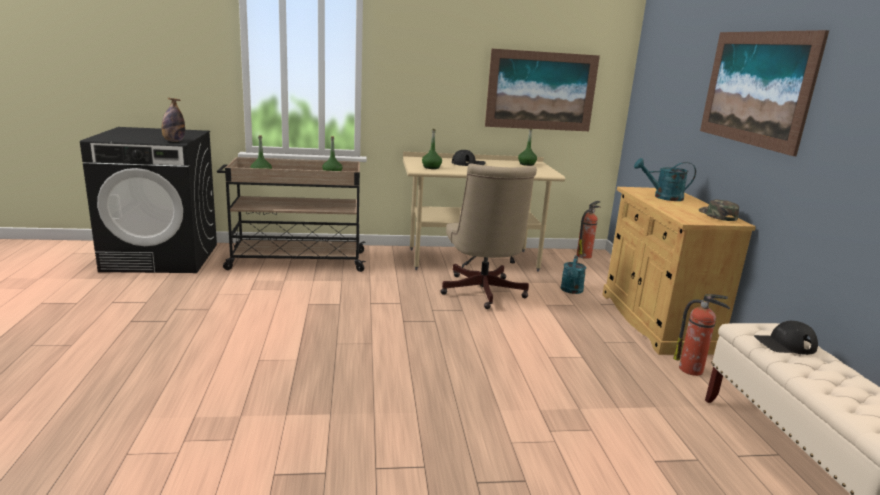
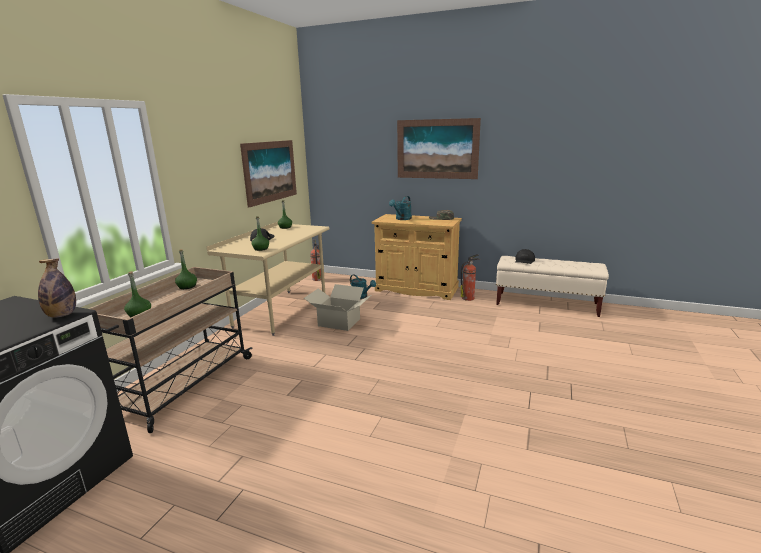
camera: 60 degrees left, 0 degrees up
(482, 293) = (339, 322): beige office chair -> cardboard box

